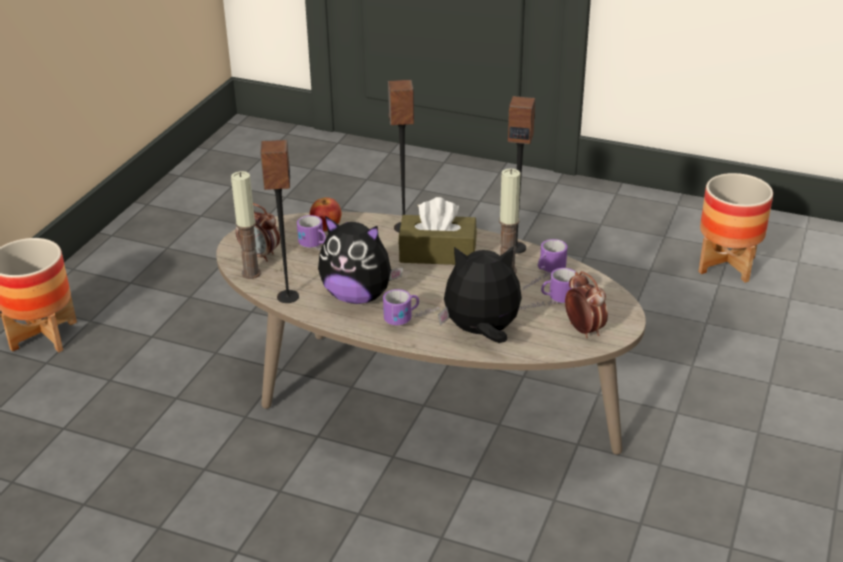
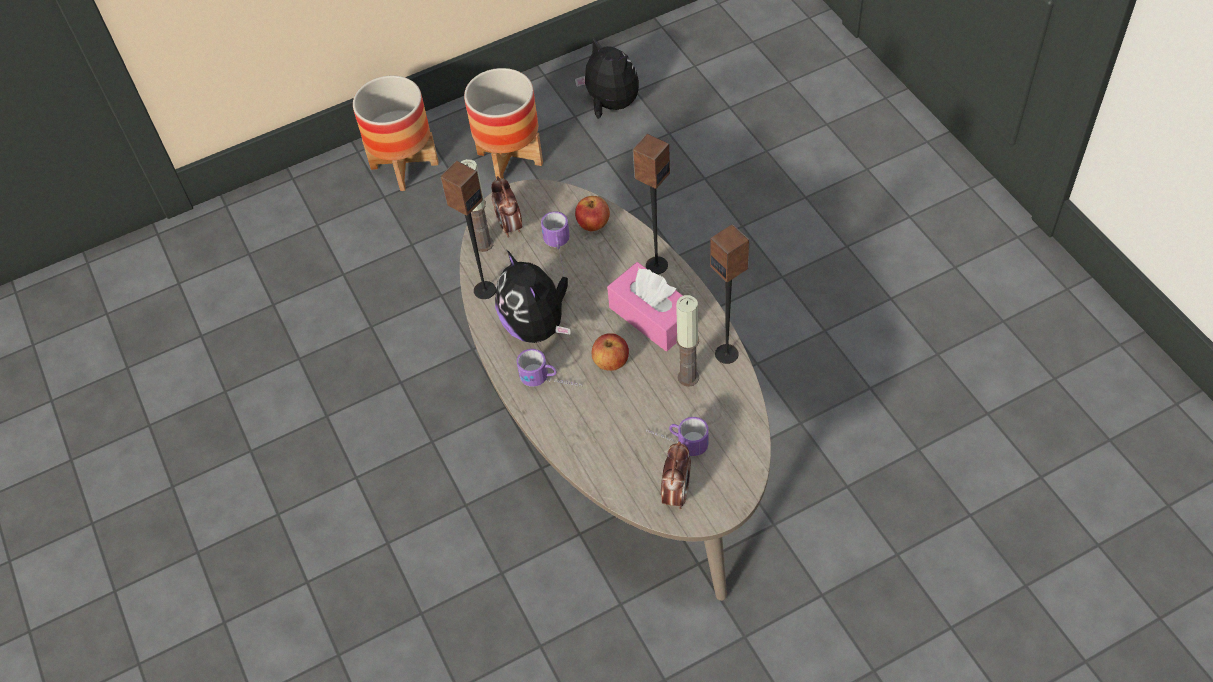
camera: 45 degrees right, 20 degrees up
(437, 253) = (652, 316): brown tissue box -> pink tissue box
(442, 289) = (611, 362): none -> apple
(481, 332) = (590, 435): plush toy -> plush toy (610, 105)
(541, 279) = (706, 408): mug -> none
(726, 265) = (1079, 459): planter -> planter (510, 159)

